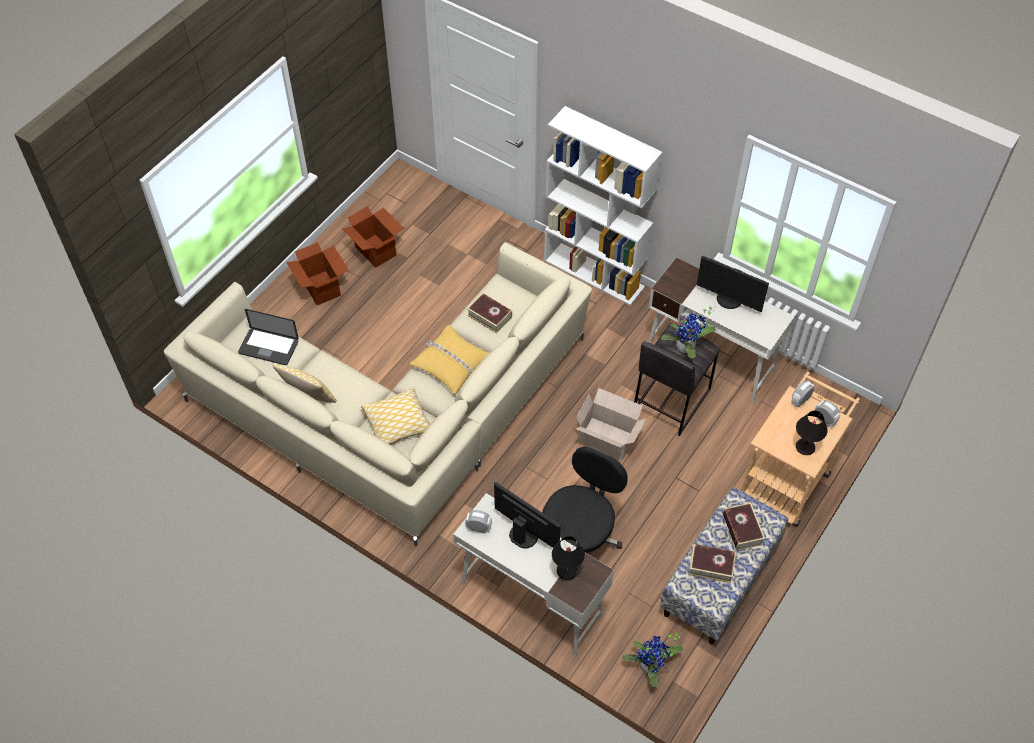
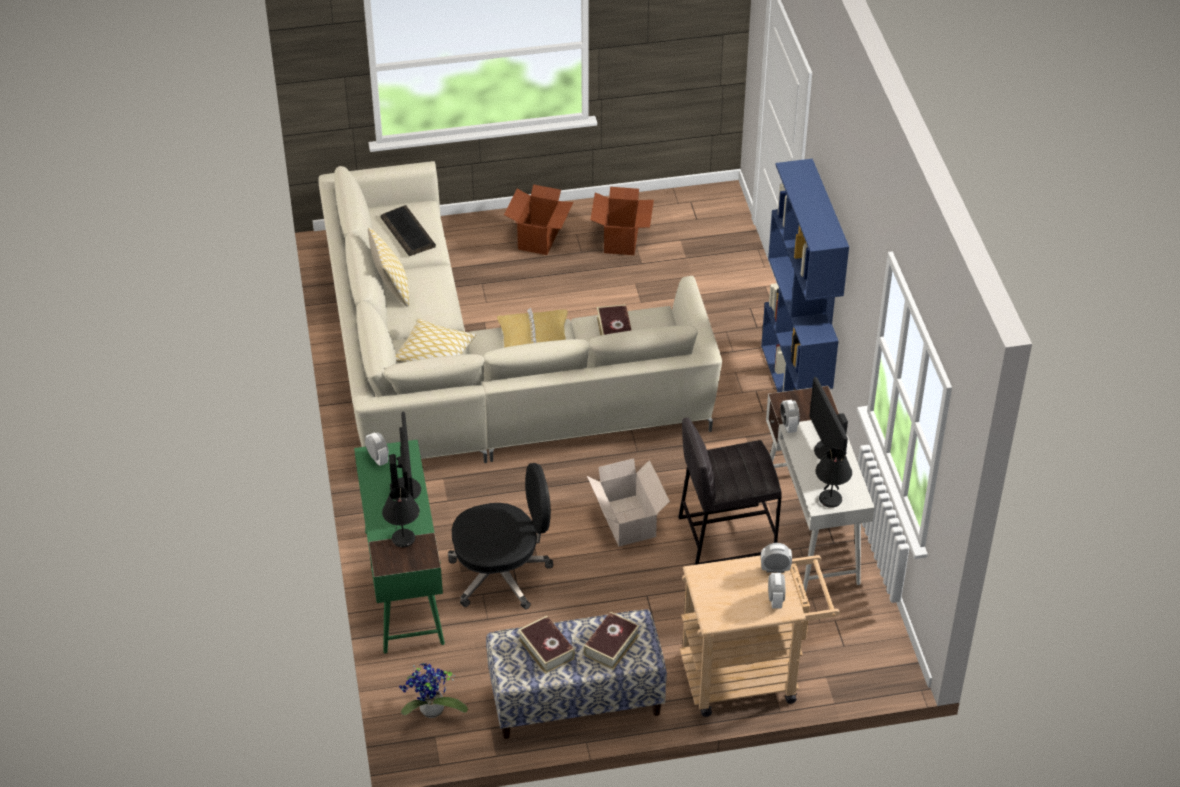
camera: 45 degrees right, 10 degrees down
(268, 347) = (409, 232): laptop -> keyboard
(531, 598) = (403, 586): white desk -> green desk
(595, 273) = (795, 387): white bookcase -> blue bookcase
(686, 349) = (742, 468): potted plant -> none
(688, 300) = (788, 426): none -> alarm clock
(805, 447) = (727, 605): black table lamp -> black table lamp (830, 499)

